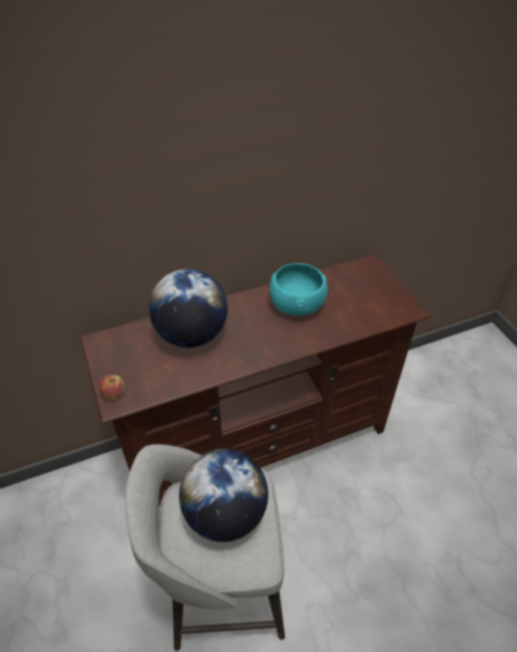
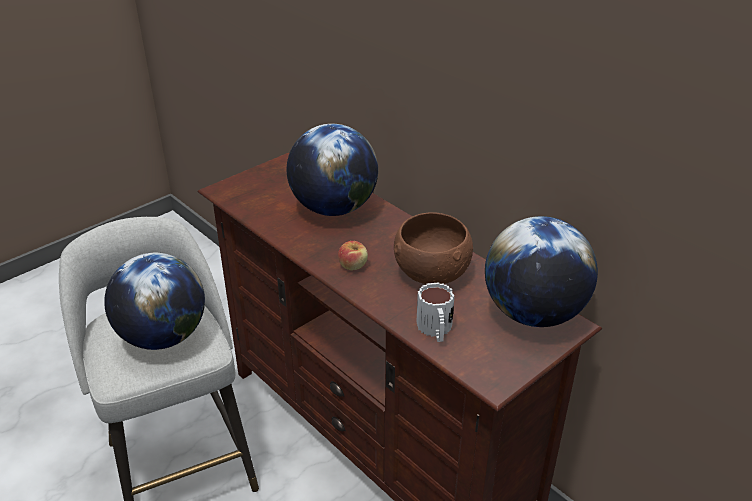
camera: 70 degrees right, 10 degrees down
(113, 393) = (233, 185): apple -> apple (353, 265)
(297, 304) = (432, 271): turquoise bowl -> brown bowl
(356, 274) = (533, 313): none -> globe
(357, 320) = (435, 330): none -> mug

